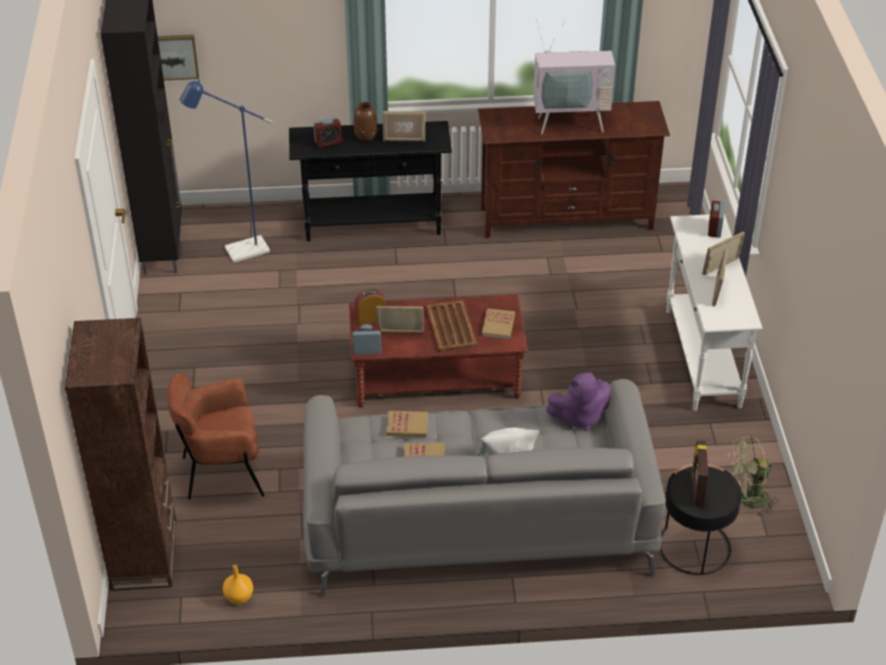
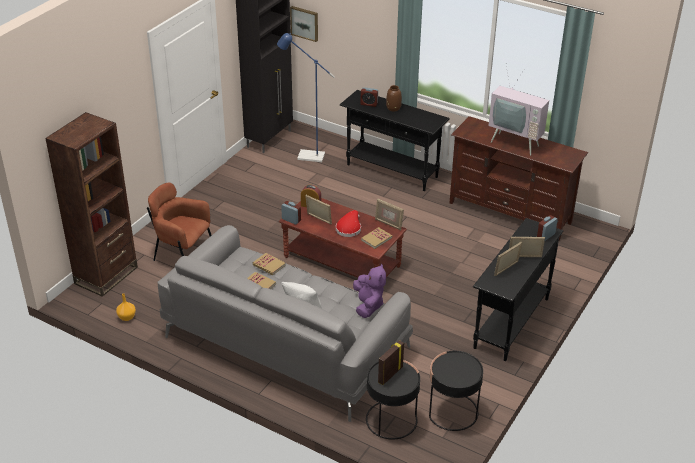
camera: 35 degrees right, 5 degrees down
(404, 140) = (412, 118): picture frame -> picture frame (388, 224)
(451, 327) = (349, 228): brown tray -> red hat
(579, 416) = (368, 305): purple plush toy -> purple plush toy turned 120 degrees counterclockwise
(702, 358) = (511, 323): white console table -> black console table
(747, 500) = (452, 412): green fan -> black side table

